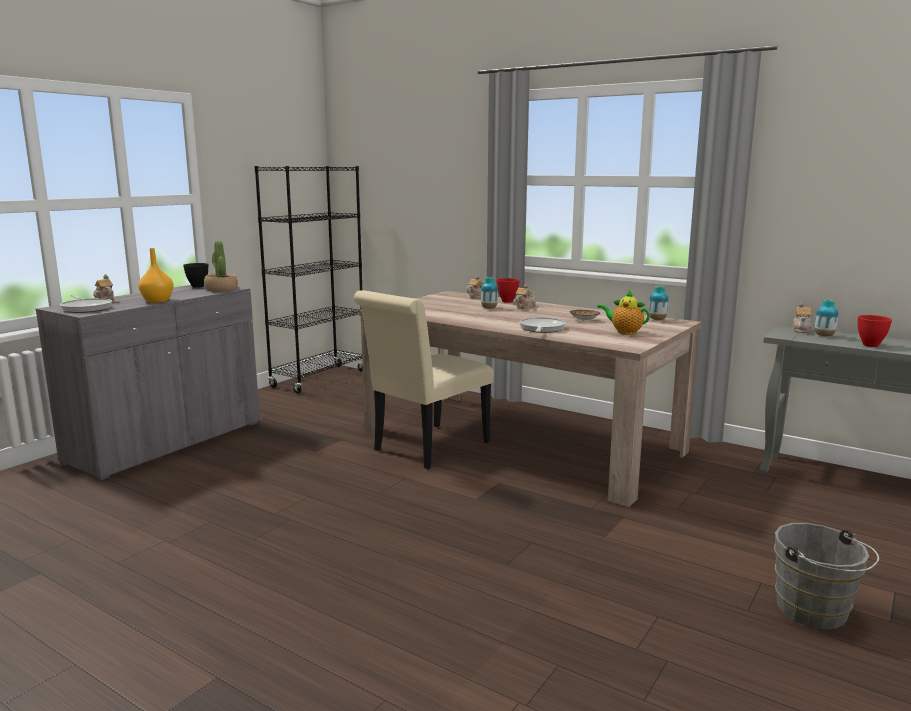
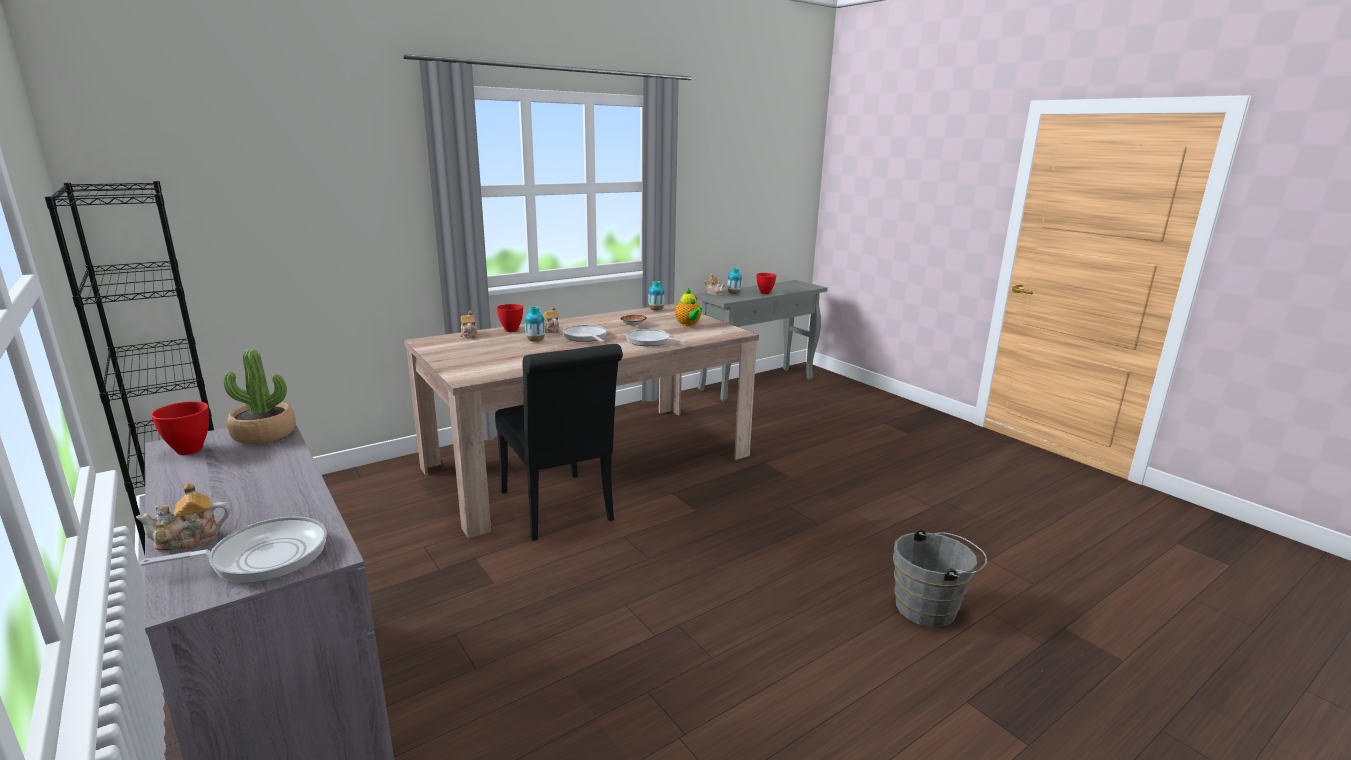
camera: 70 degrees left, 5 degrees up
(158, 301) = (296, 486): orange vase -> none
(198, 286) = (191, 450): black bowl -> red bowl
(426, 448) = (559, 510): beige chair -> black chair
(521, 315) = (585, 337): none -> frying pan
(624, 332) = (688, 324): teapot -> teapot turned 75 degrees counterclockwise
(815, 612) = (900, 447): grey bucket -> grey bucket (930, 608)

